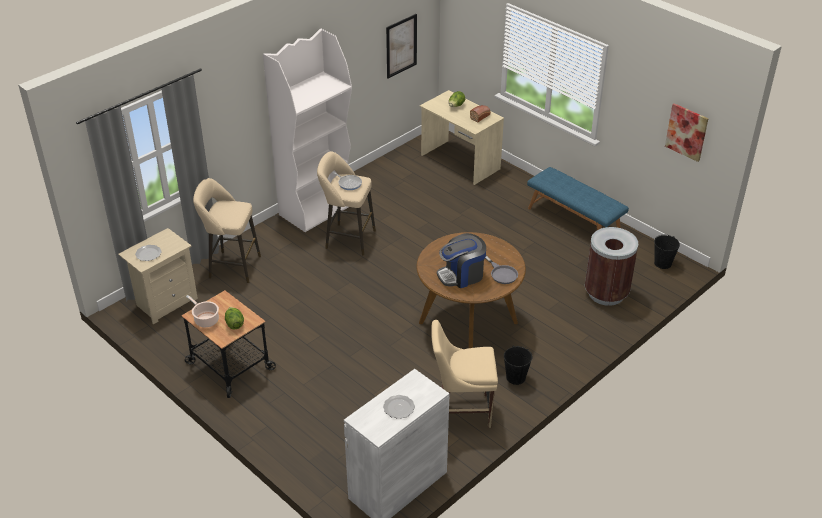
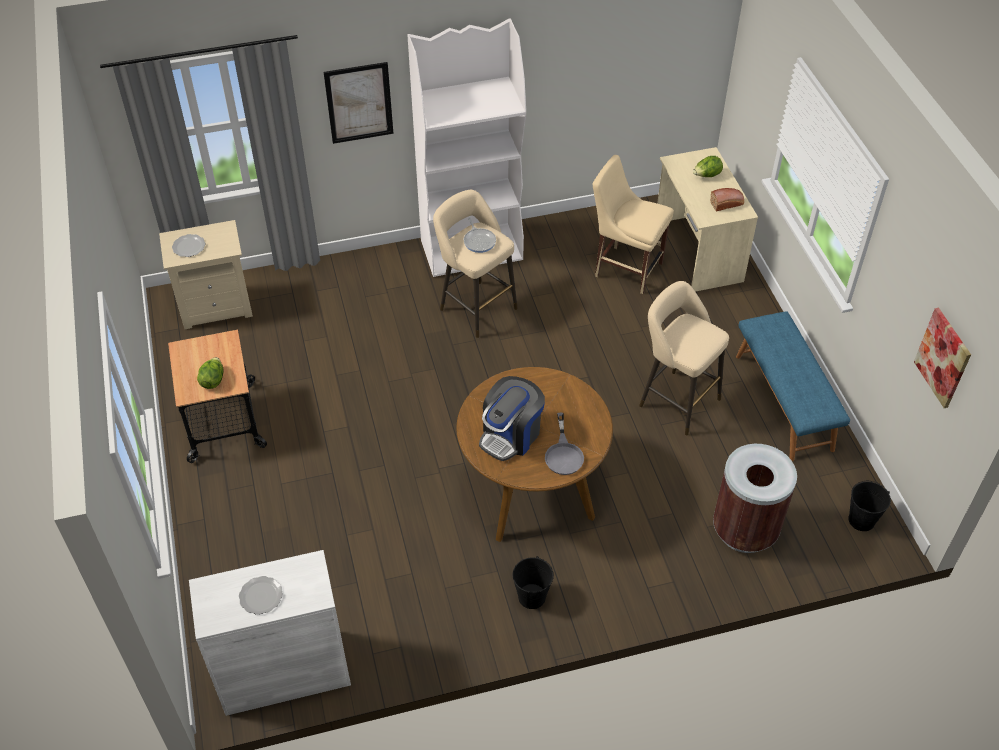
camera: 30 degrees right, 10 degrees up
(205, 319) = (188, 360): cooking pot -> none
(231, 266) = (318, 289): beige stool -> beige stool (675, 400)
(401, 46) = (656, 67): picture -> picture (359, 103)
(461, 275) = (511, 435): coffee machine -> coffee machine turned 60 degrees counterclockwise
(461, 411) = (431, 610): beige chair -> beige chair (625, 268)

